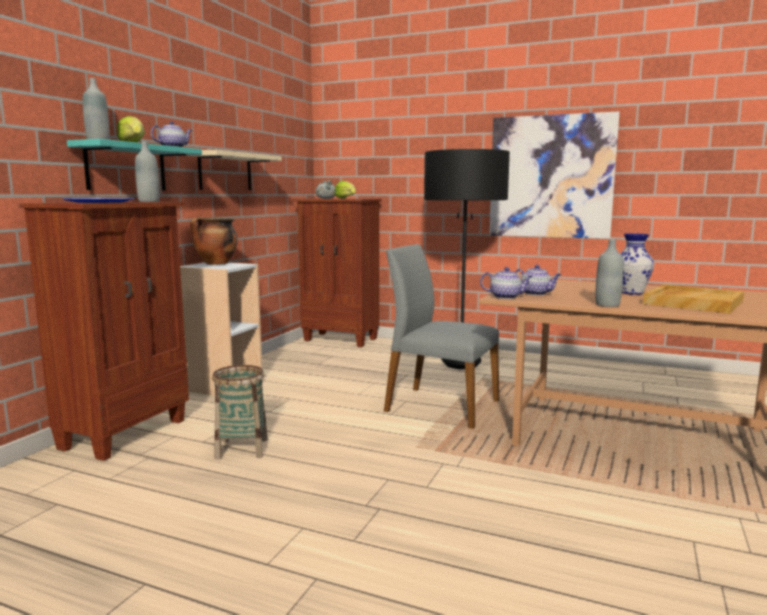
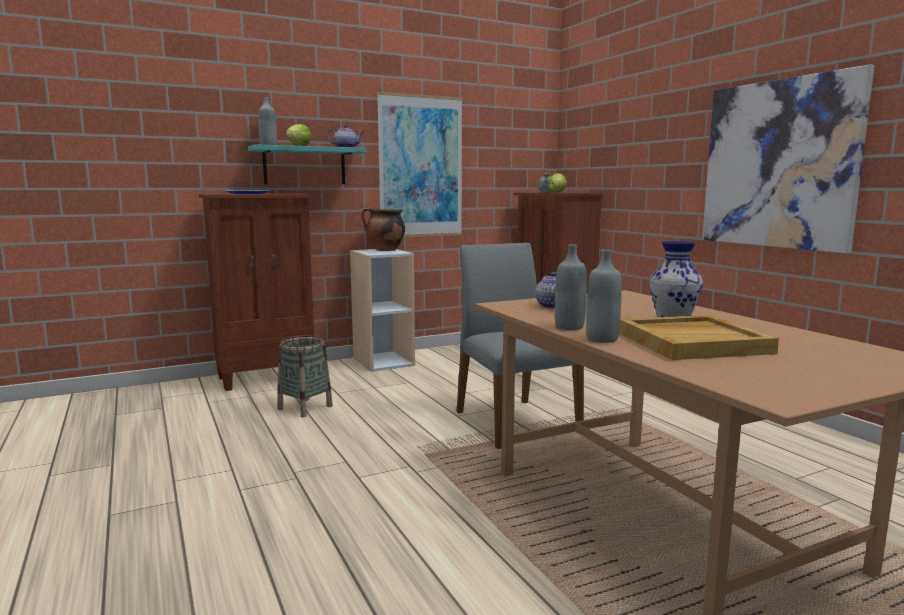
camera: 40 degrees right, 0 degrees up
(149, 201) = (292, 193): grey bottle -> grey bottle (602, 339)
(225, 172) = (420, 167): beige shelf -> picture
(461, 364) = (624, 391): black floor lamp -> none
(506, 297) = (507, 305): teapot -> none

